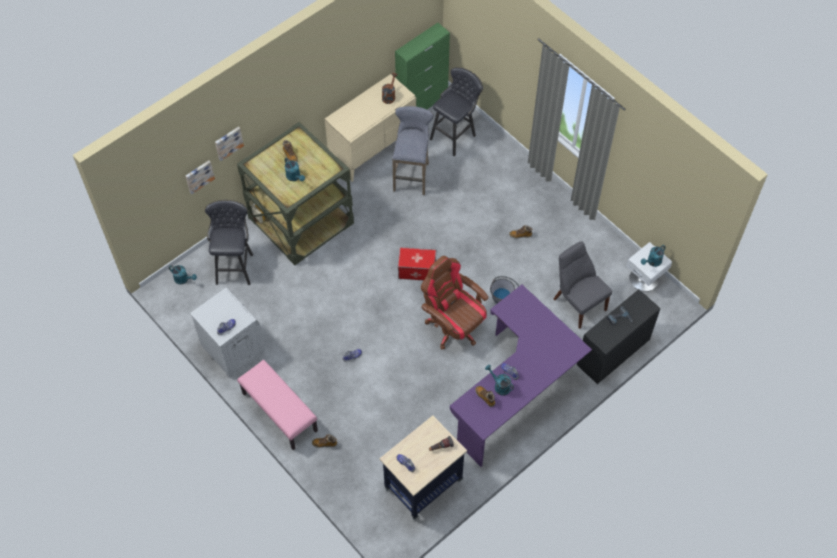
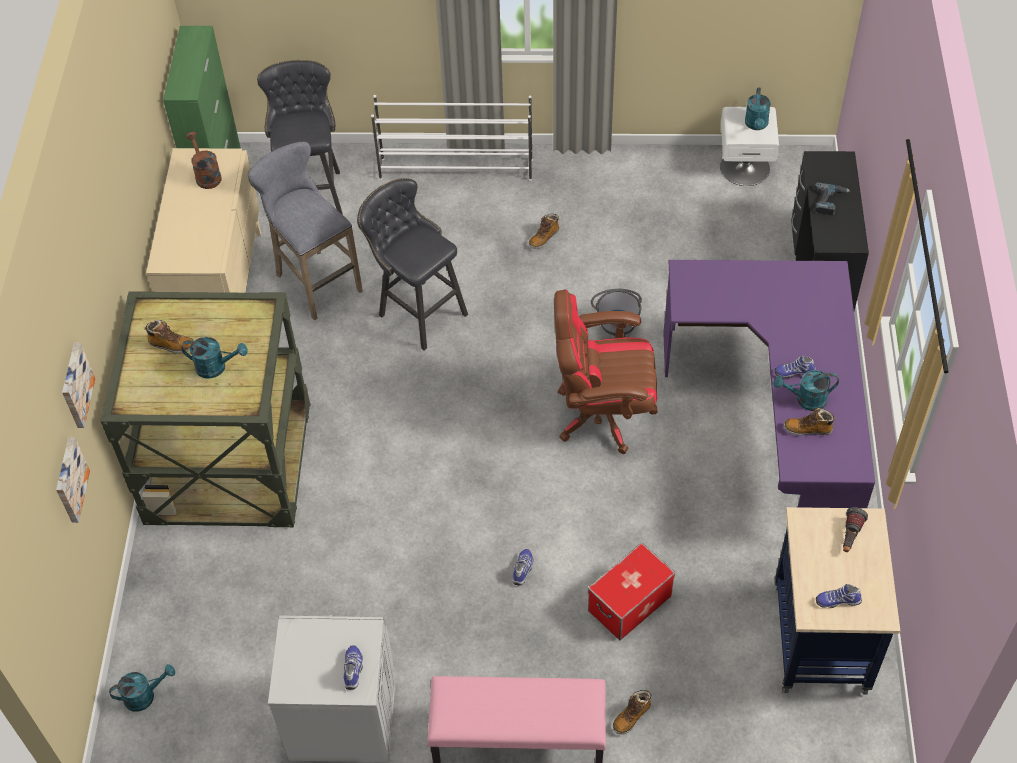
camera: 45 degrees left, 5 degrees down
(235, 264) = (201, 603): black stool -> black stool (416, 309)
(417, 270) = (469, 388): storage box -> storage box (629, 603)
(522, 175) = (456, 169): none -> white shoe rack
(578, 302) = (709, 256): grey chair -> none

